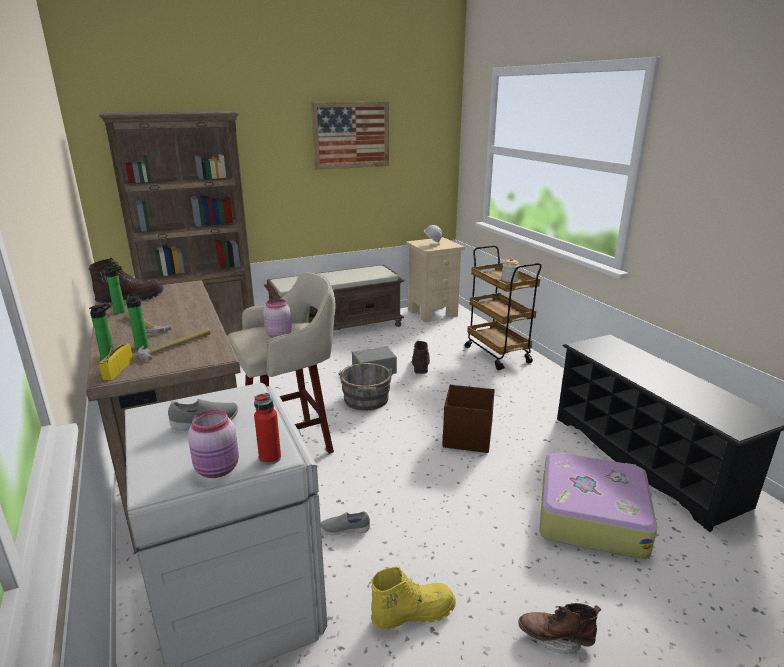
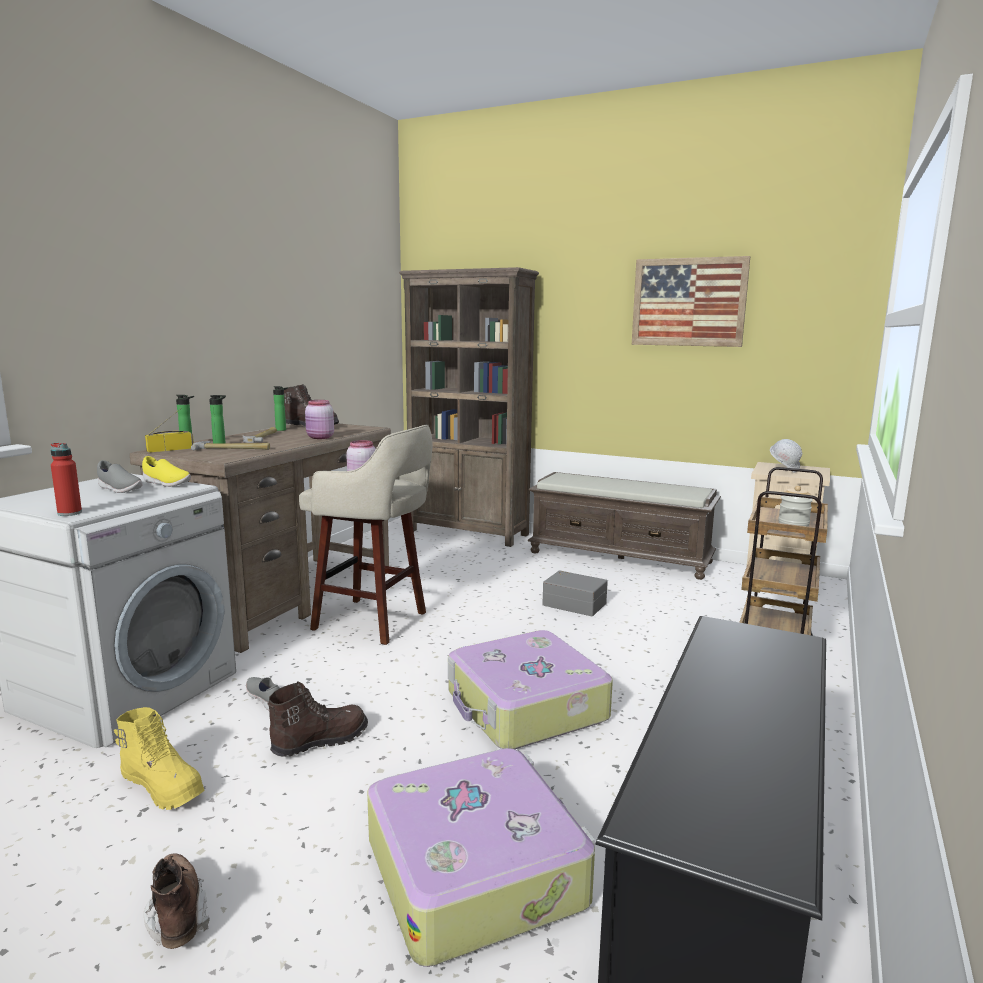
camera: 50 degrees right, 10 degrees down
(218, 469) = (42, 507): pink jar -> pink jar (320, 438)
(219, 399) = (166, 483): none -> yellow shoe
(366, 400) = (506, 623): grey bucket -> none
(420, 366) = (634, 622): brown boot -> brown boot (320, 741)
(468, 438) = (525, 707): brown storage box -> suitcase

